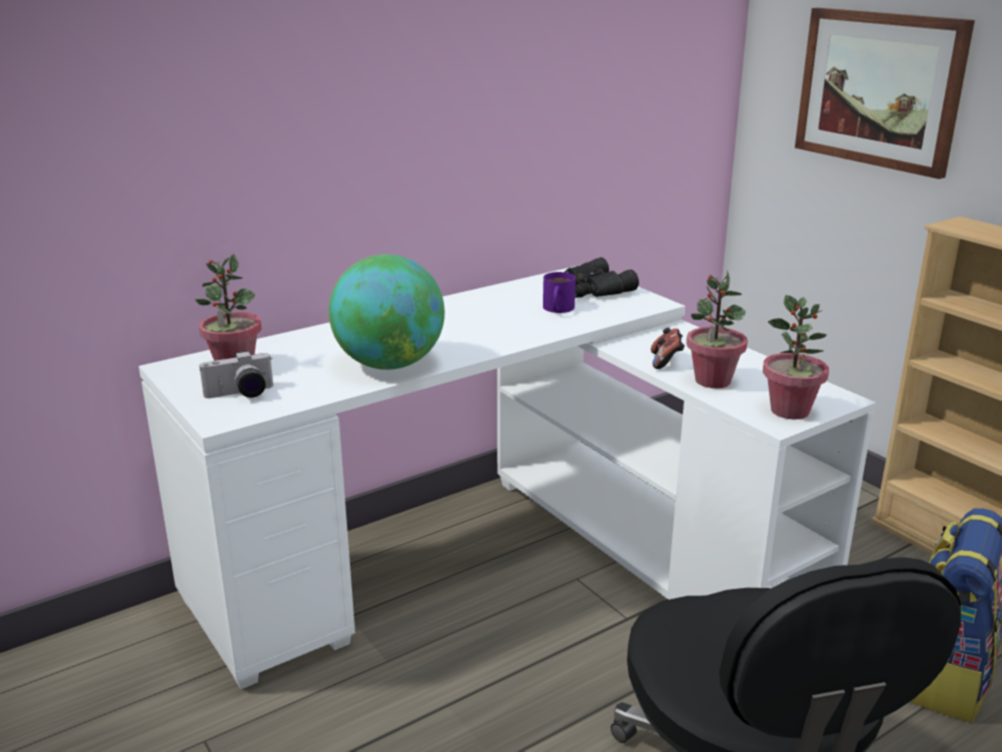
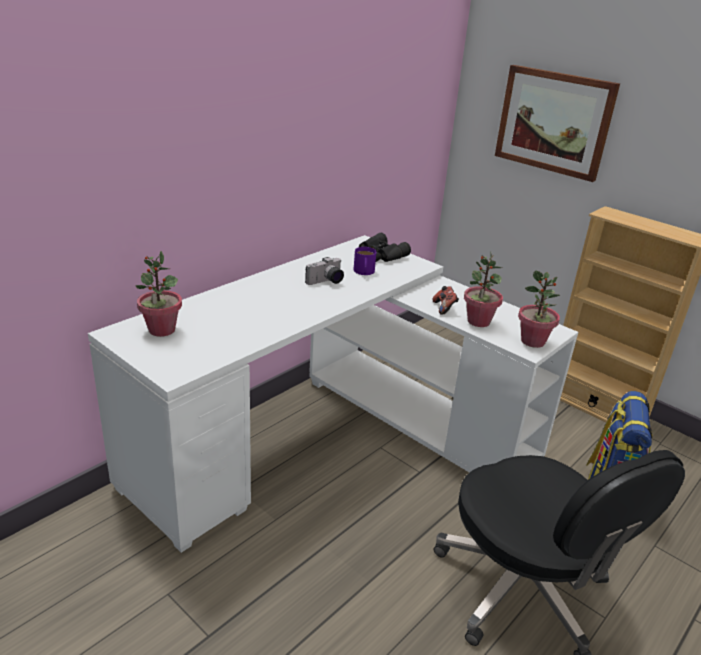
camera: 15 degrees left, 5 degrees up
(240, 394) = (177, 353): camera -> camera (326, 282)
(389, 364) = (271, 322): globe -> none

